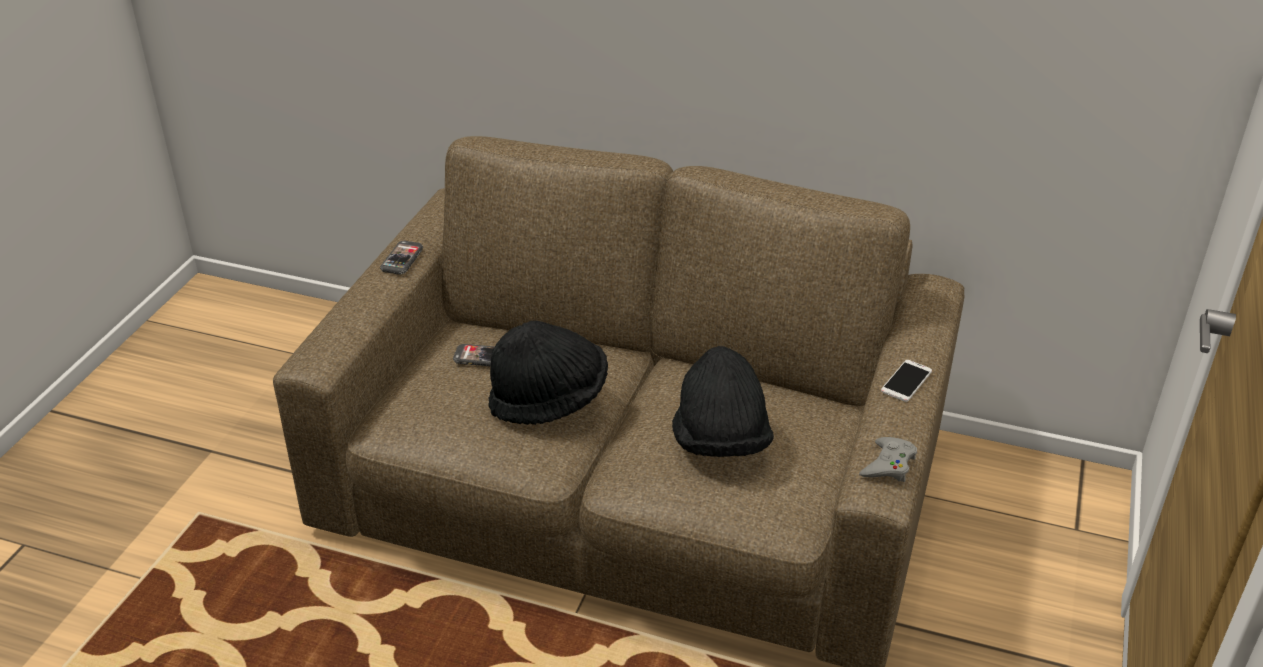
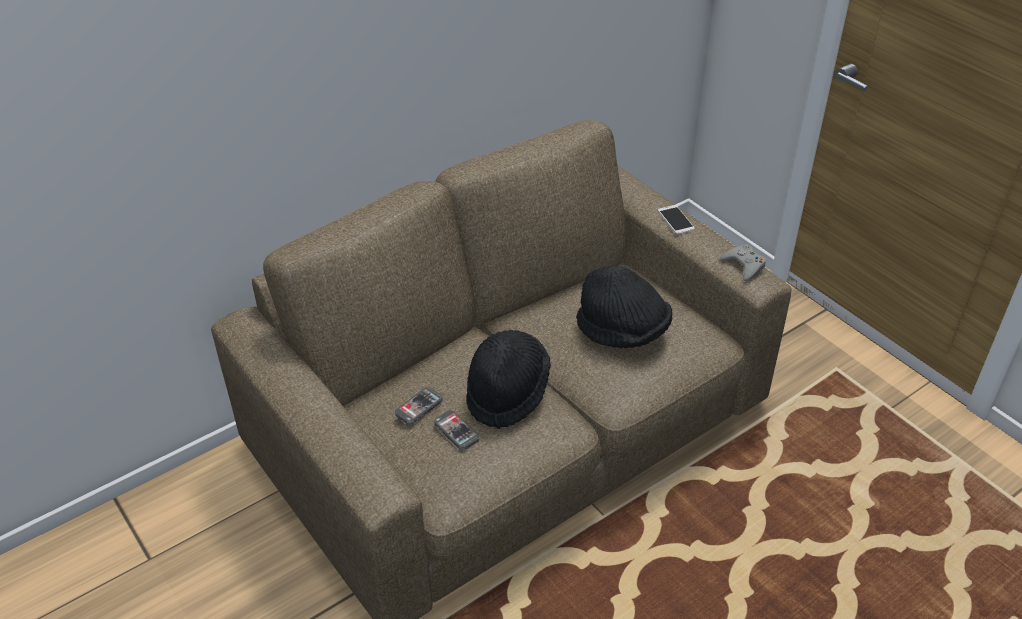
camera: 55 degrees left, 5 degrees up
(402, 259) = (297, 385): phone -> phone (456, 431)

